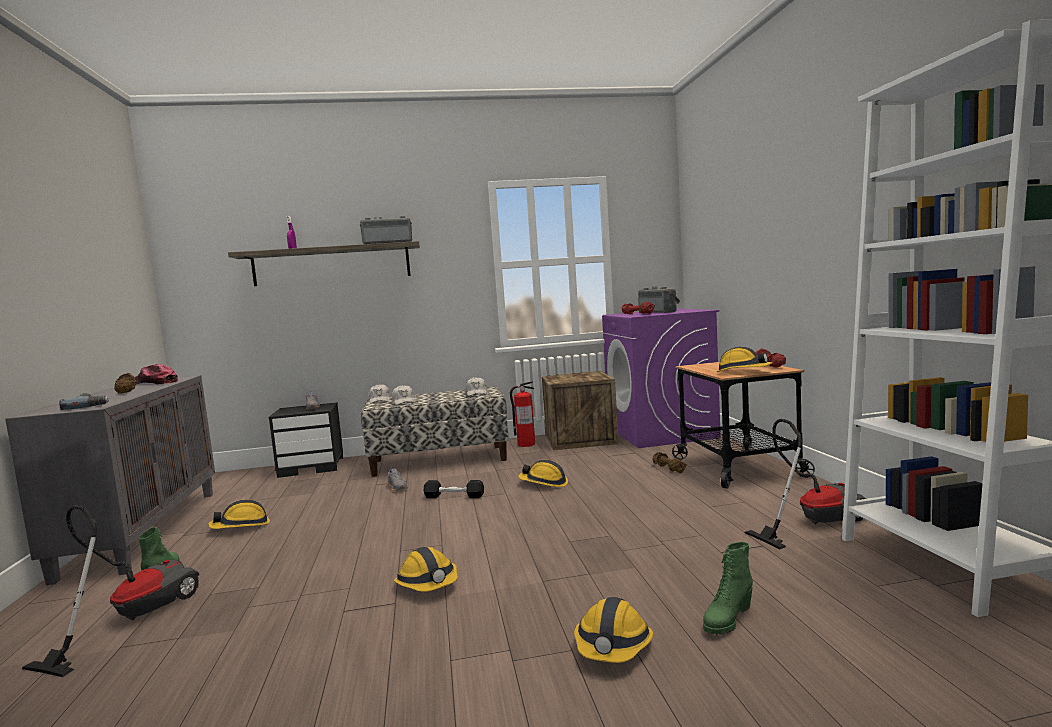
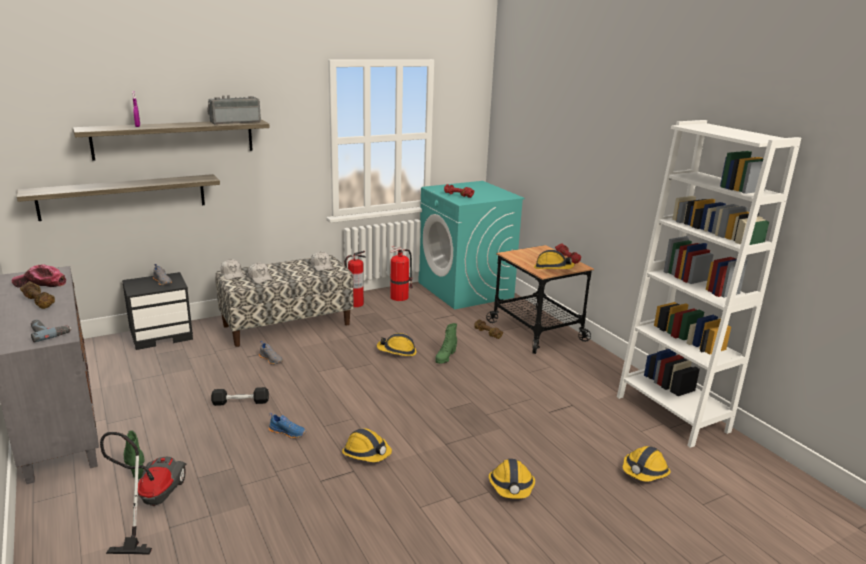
camera: 20 degrees left, 15 degrees up
(241, 527) = (157, 410): hard hat -> hard hat (644, 472)
(283, 322) = (123, 197): none -> shelf
(353, 554) = (288, 432): none -> blue shoe
(454, 496) = (330, 368): black dumbbell -> black dumbbell (240, 402)
(580, 439) = (400, 297): crate -> fire extinguisher
(659, 312) = (474, 192): radio -> none
(662, 433) = (466, 290): purple washing machine -> turquoise washing machine
(727, 619) = (567, 462): green boot -> green boot (445, 357)
(813, 521) = (597, 383): vacuum cleaner -> none

